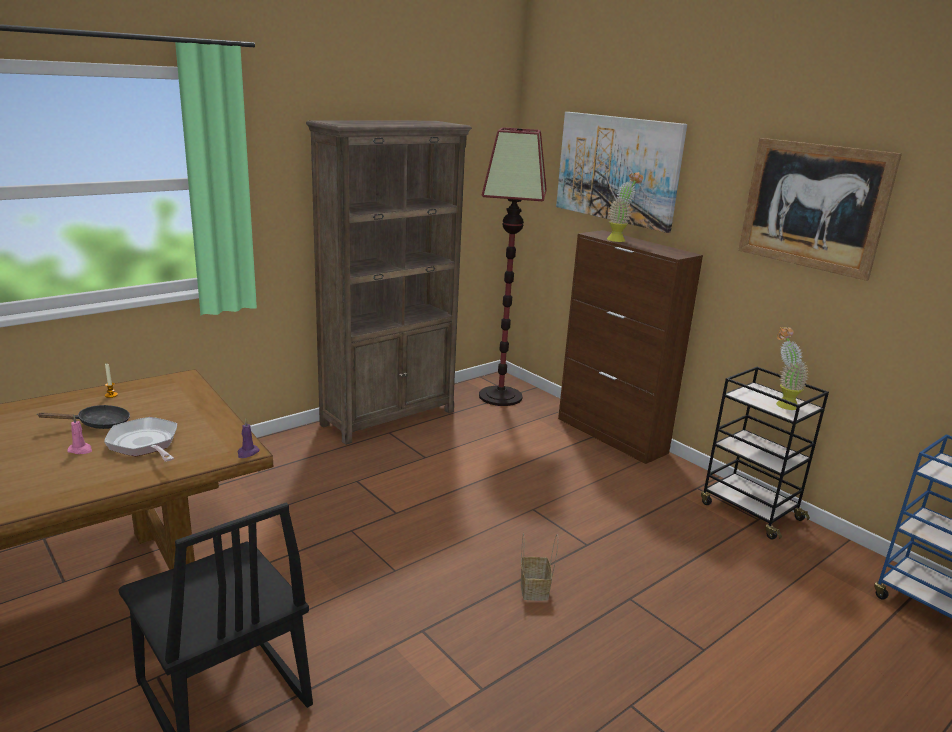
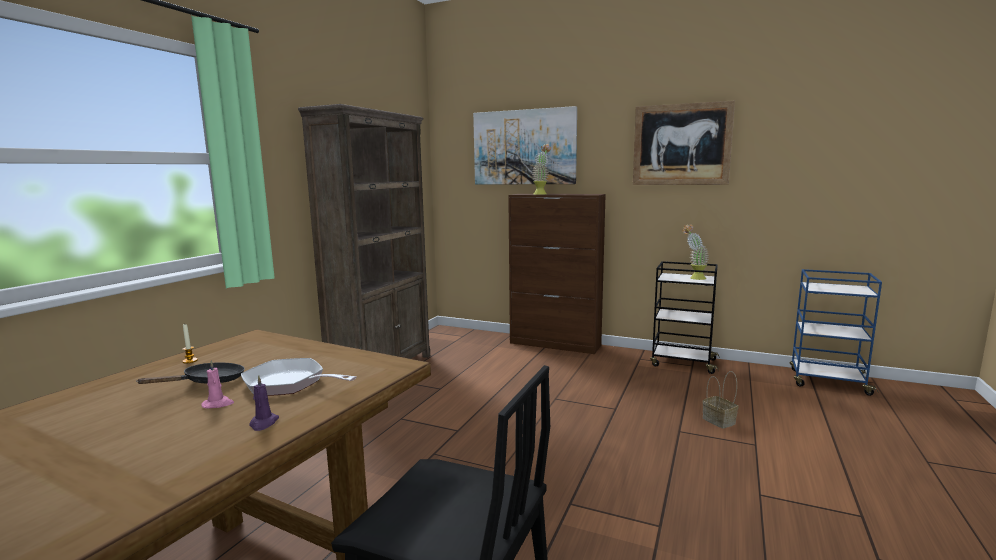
camera: 25 degrees left, 10 degrees down
(247, 453) = (405, 366): purple candle -> purple candle (263, 423)
(501, 396) = (455, 339): floor lamp -> none
(535, 590) = (616, 447): basket -> basket (720, 421)

